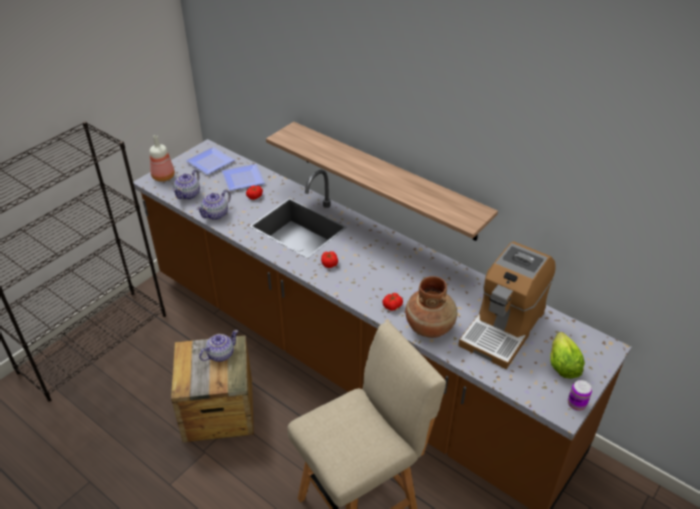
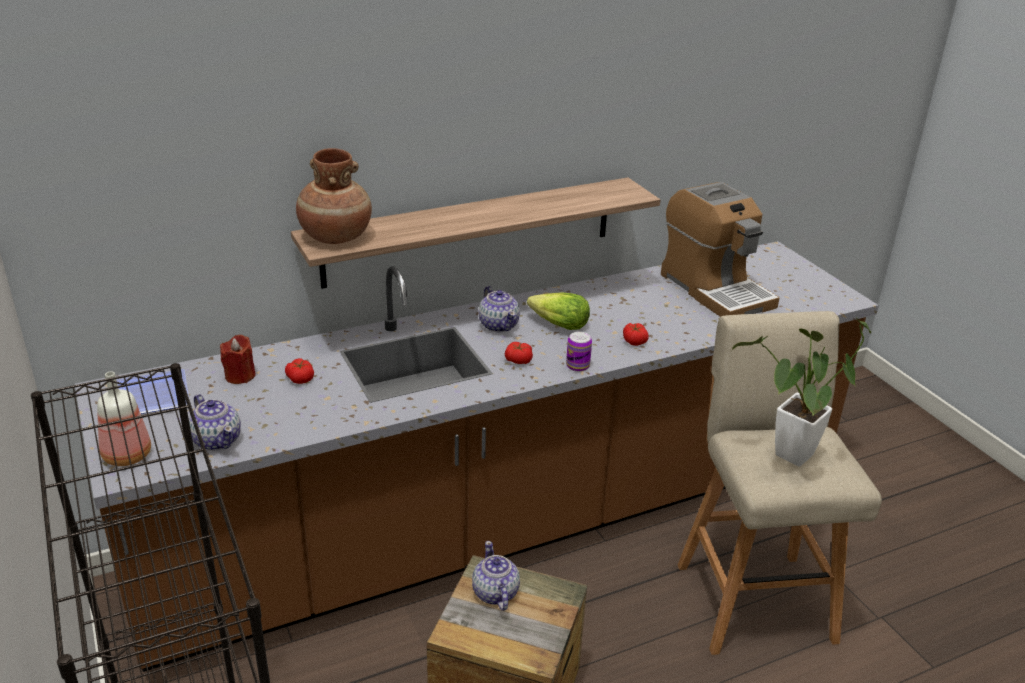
camera: 65 degrees left, 10 degrees down
(216, 214) = (306, 425): teapot -> teapot (499, 325)
(244, 178) = (240, 376): plate -> red candle
(343, 430) = (789, 459): none -> potted plant
(429, 326) = (686, 329): brown vase -> brown vase (335, 236)
(562, 365) = (785, 279): lettuce -> lettuce (559, 325)
(576, 403) = (840, 290): can -> can (577, 366)

